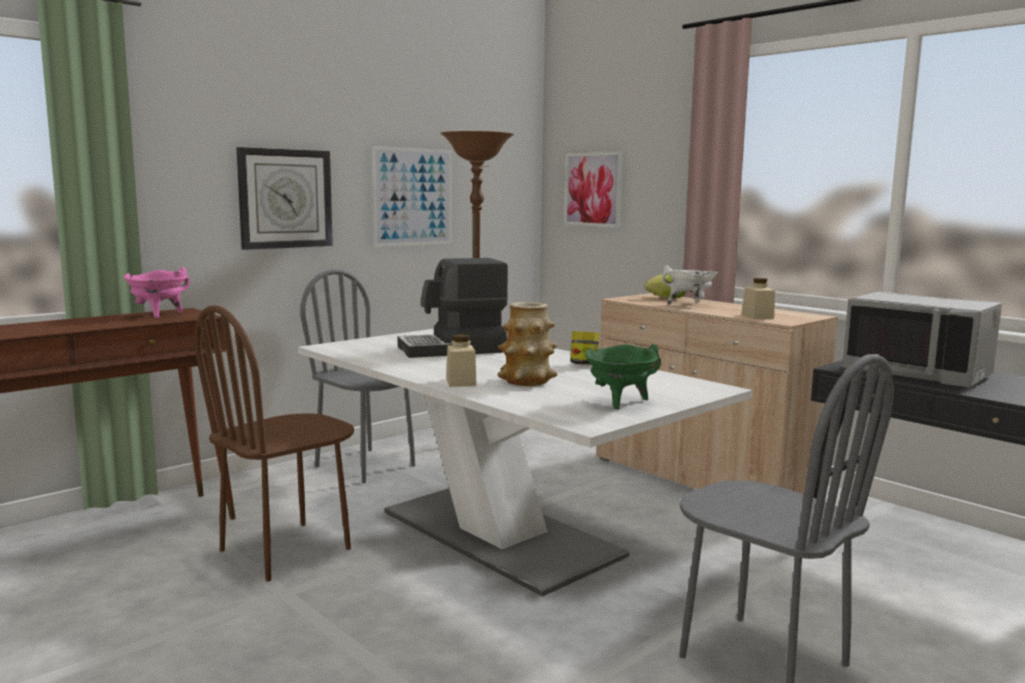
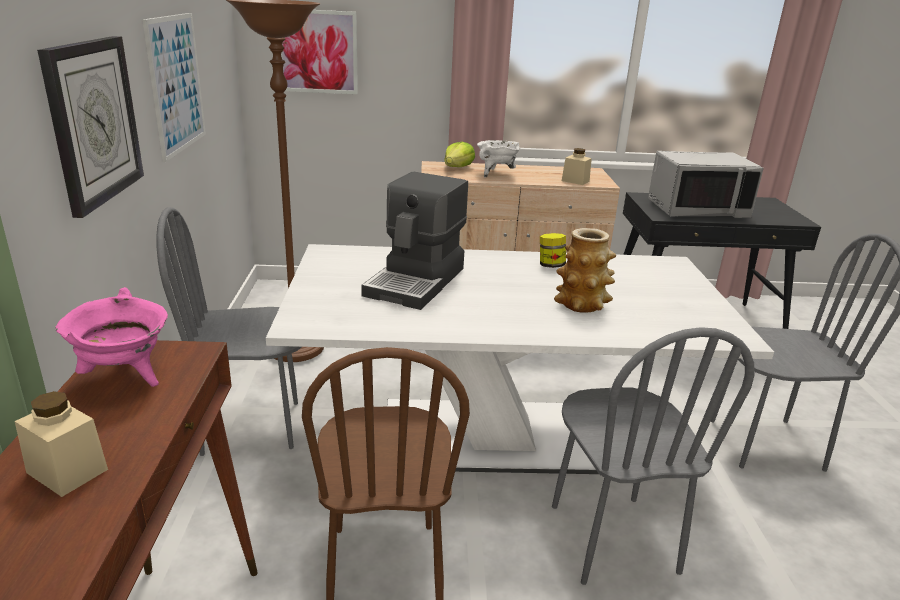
camera: 50 degrees left, 15 degrees up
(444, 618) = (612, 538): none -> grey chair
(461, 382) = (553, 327): beige jar -> beige jar (67, 471)
(619, 402) = (684, 303): green cooking pot -> none

